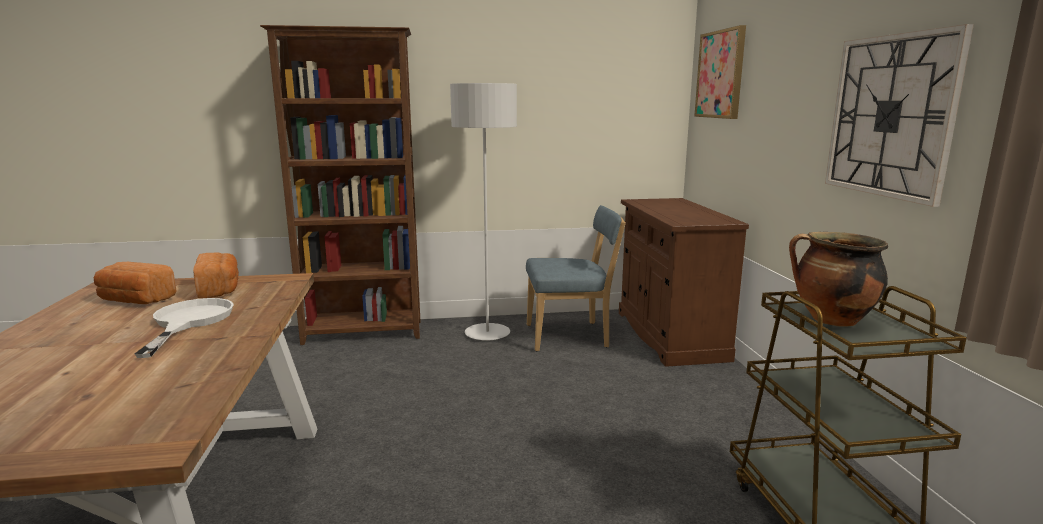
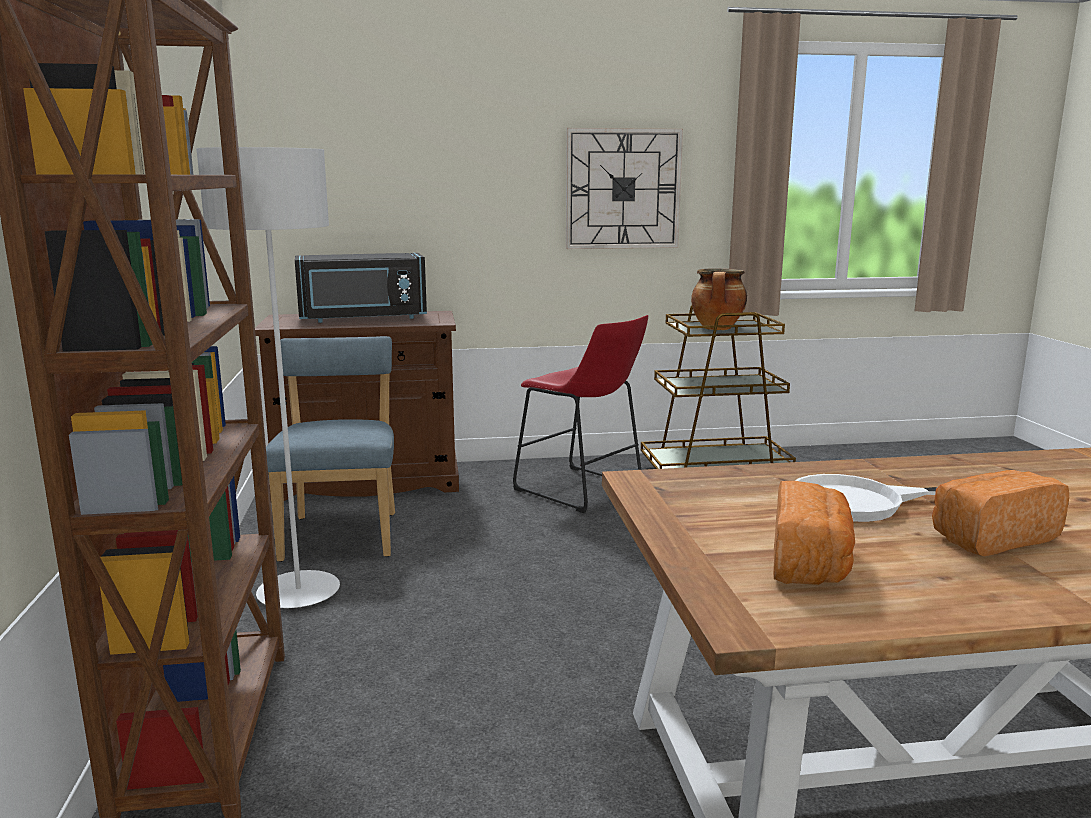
camera: 90 degrees left, 0 degrees up
(220, 289) = (718, 513): bread -> bread (990, 537)
(681, 210) = (363, 318): none -> black microwave
(696, 421) = (582, 491): none -> red stool
(720, 74) = (333, 145): picture -> none

